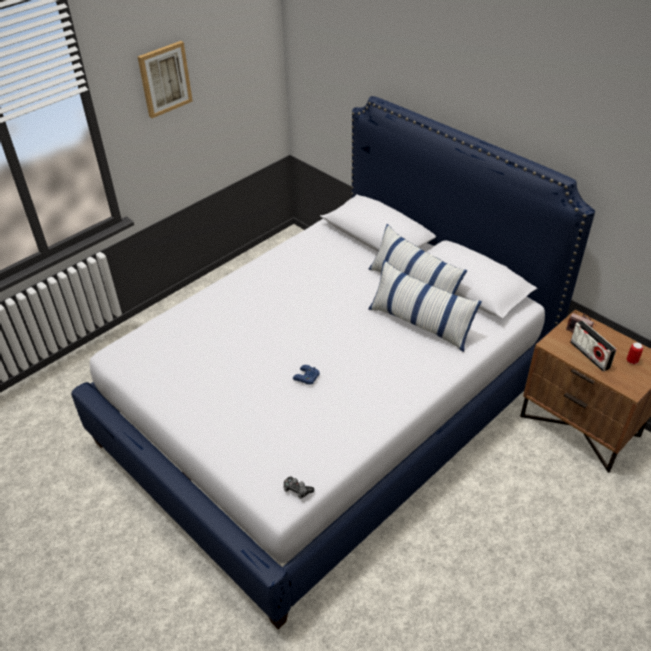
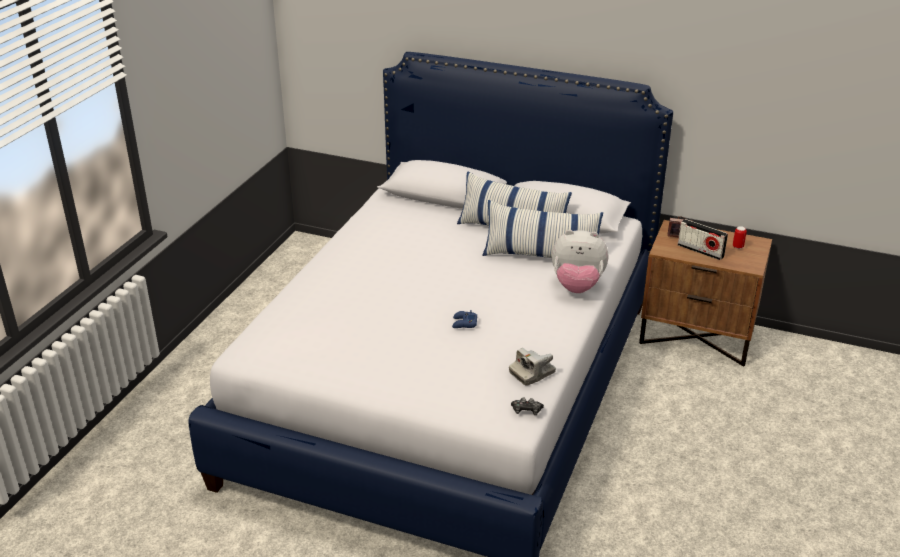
camera: 25 degrees left, 10 degrees down
(164, 79) = (184, 62): picture -> none
(328, 450) = (532, 373): none -> camera
(431, 367) = (577, 286): none -> plush toy

